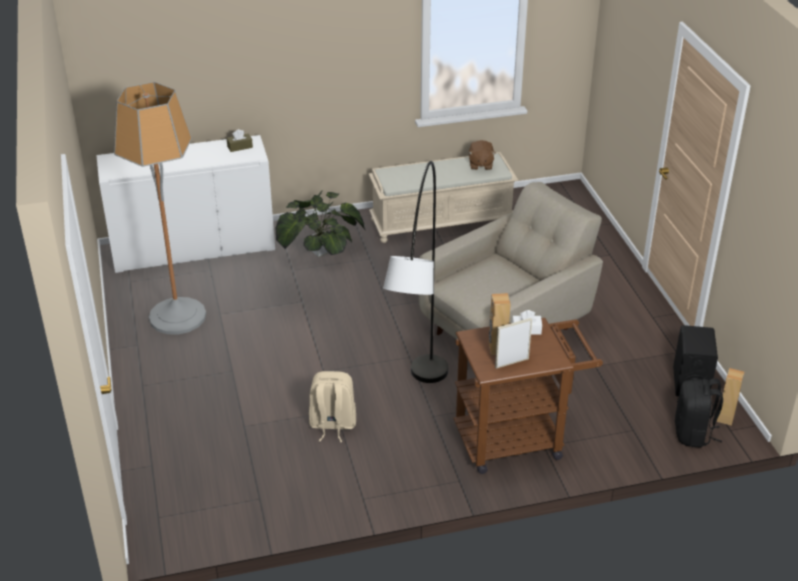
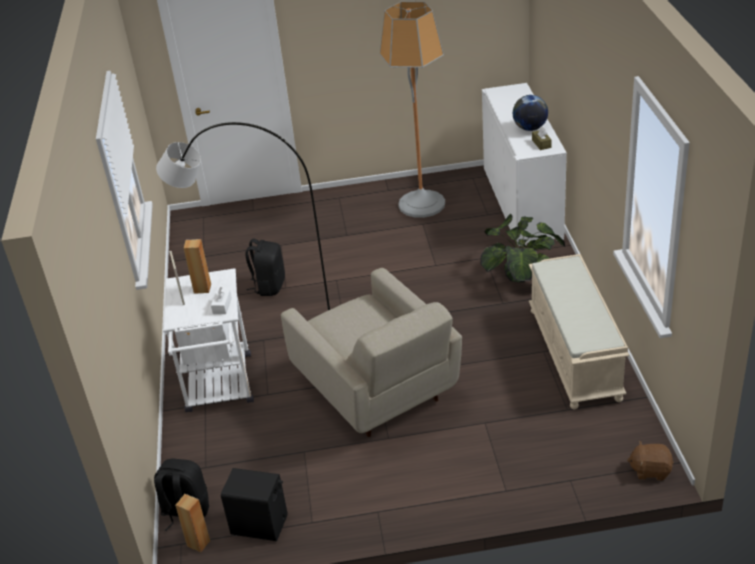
camera: 100 degrees right, 0 degrees up
(205, 153) = (530, 128): none -> globe
(332, 425) = (269, 286): beige backpack -> black backpack
(480, 164) = (593, 329): brown plush toy -> brown plush toy (650, 470)
(518, 439) = (219, 388): brown cart -> white cart

